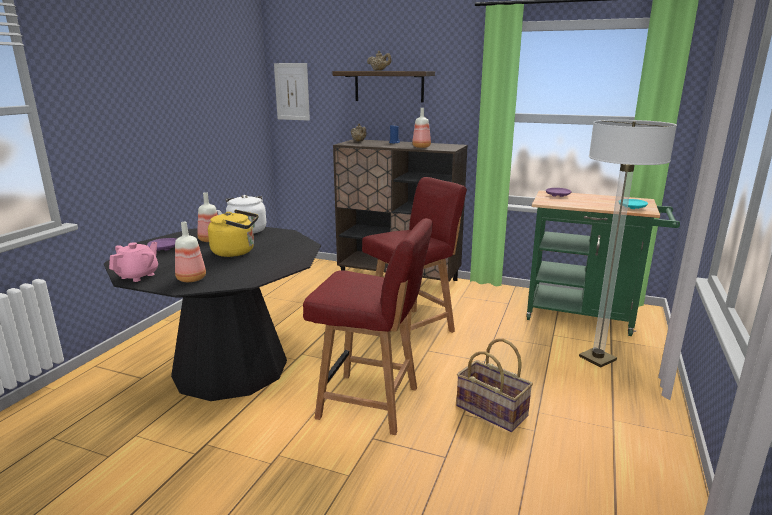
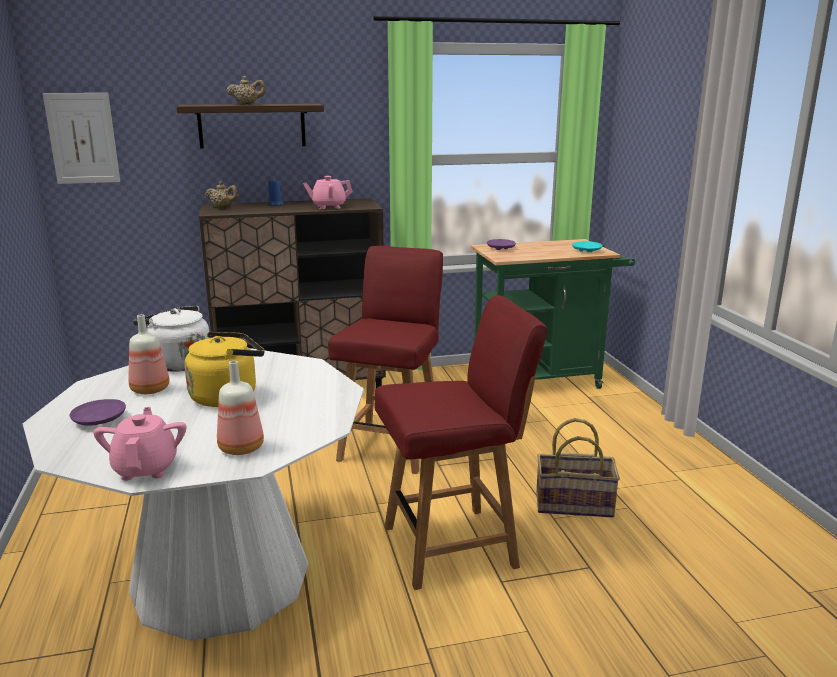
camera: 35 degrees left, 0 degrees up
(230, 368) = (221, 577): black dining table -> white dining table
(422, 147) = (328, 207): bottle -> pink teapot
(597, 358) = (598, 419): floor lamp -> none

